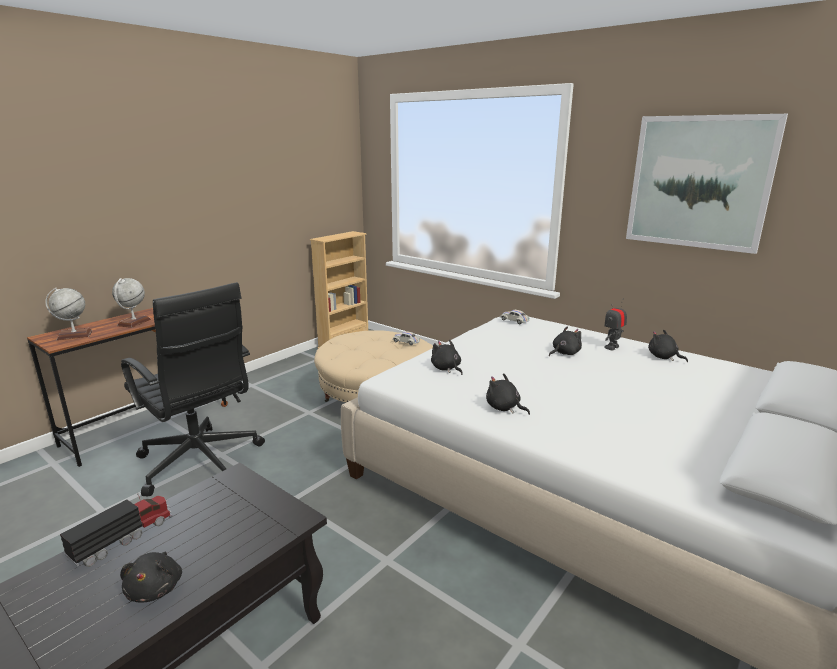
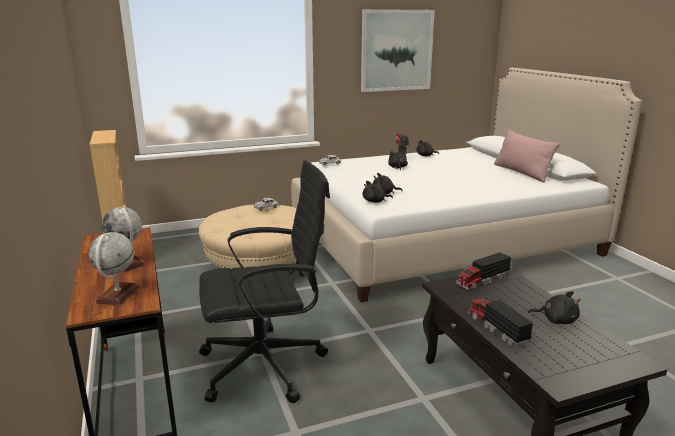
camera: 60 degrees left, 0 degrees up
(265, 502) = (482, 280): none -> toy truck
(504, 408) = (453, 193): black plush toy -> black plush toy (375, 201)
(721, 444) = (521, 172): none -> pink pillow

